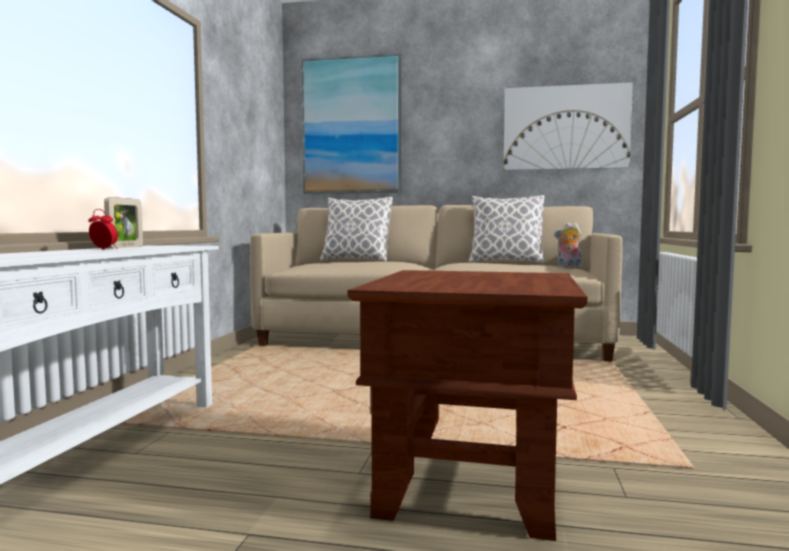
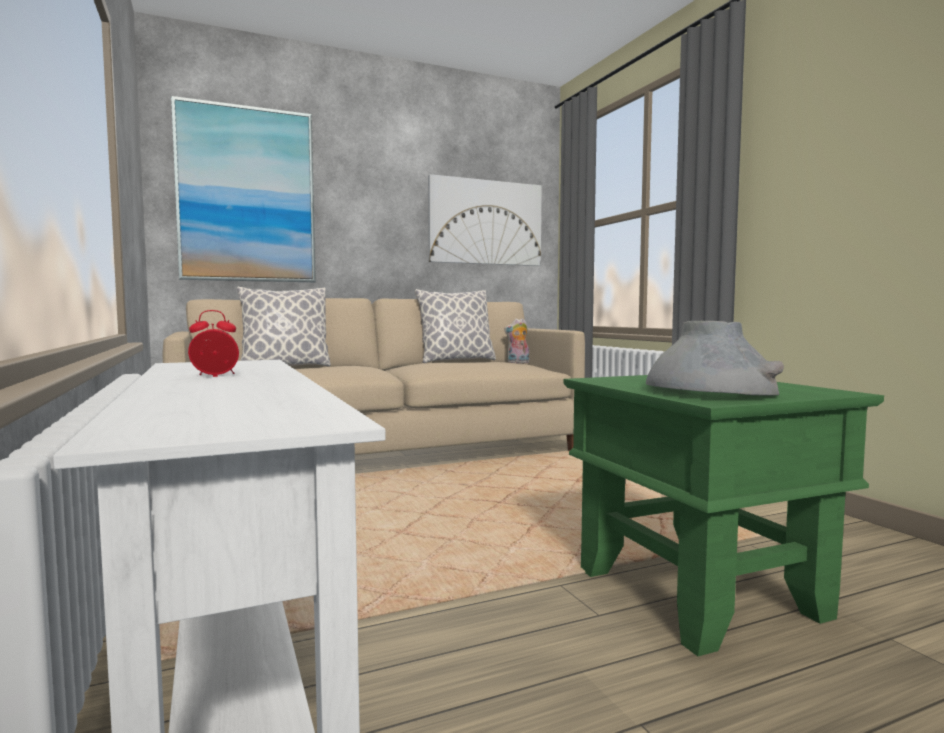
camera: 35 degrees left, 0 degrees up
(125, 247) = (186, 369): picture frame -> none
(437, 282) = (709, 391): none -> grey vase
(471, 483) = (698, 591): brown side table -> green side table

